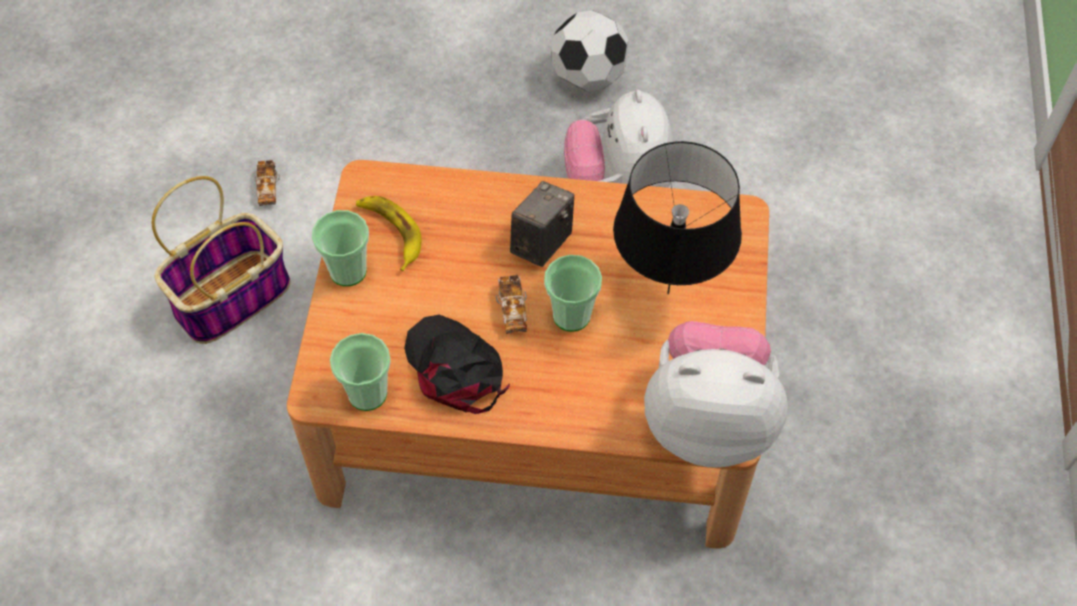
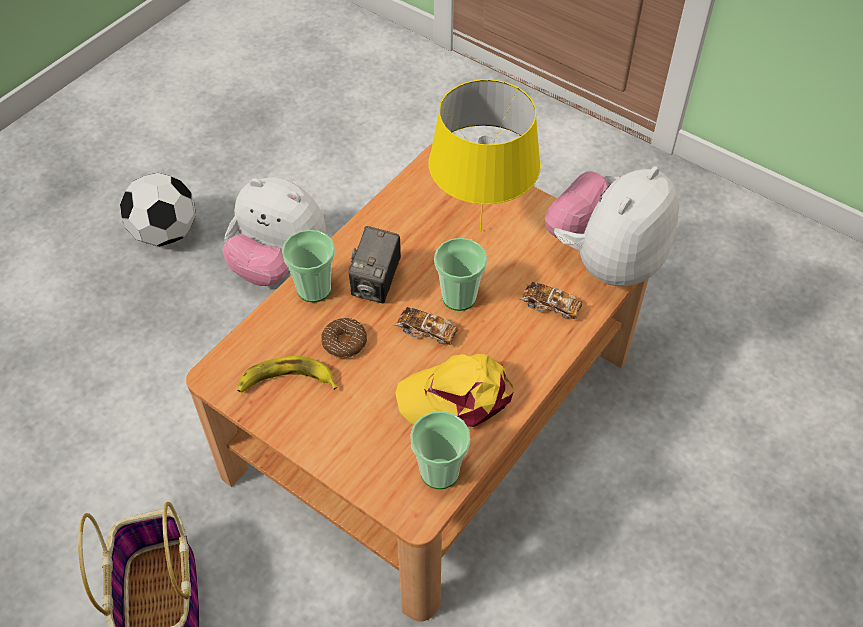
camera: 60 degrees left, 5 degrees down
(268, 188) = (68, 516): toy car -> toy car (550, 307)
(348, 271) = (302, 431): cup -> cup (314, 289)
(455, 368) = (457, 396): black cap -> yellow cap
(459, 252) = (344, 342): none -> donut
(542, 242) = (376, 284): camera -> camera turned 135 degrees counterclockwise
(668, 295) = (481, 231): black table lamp -> yellow table lamp

